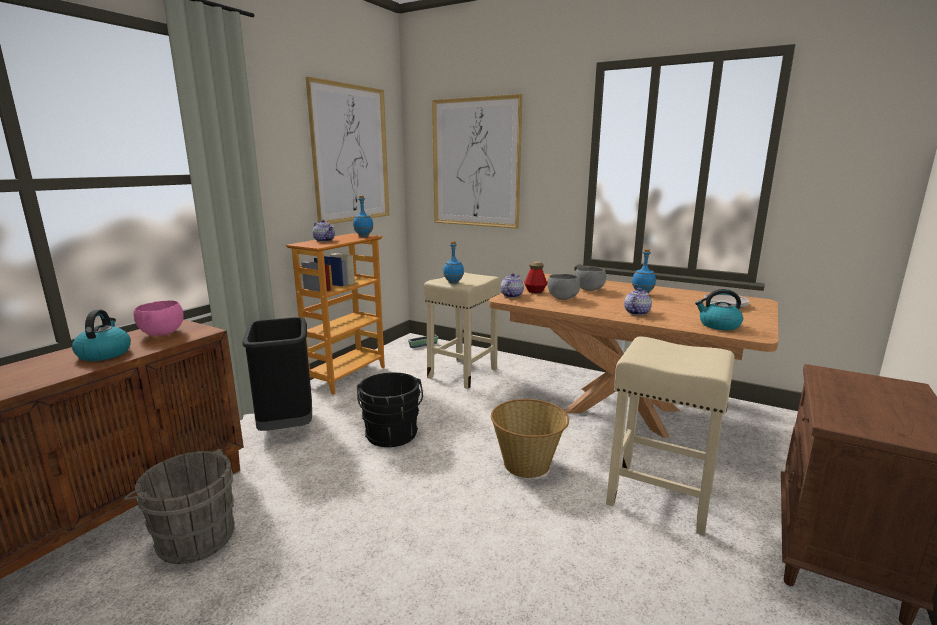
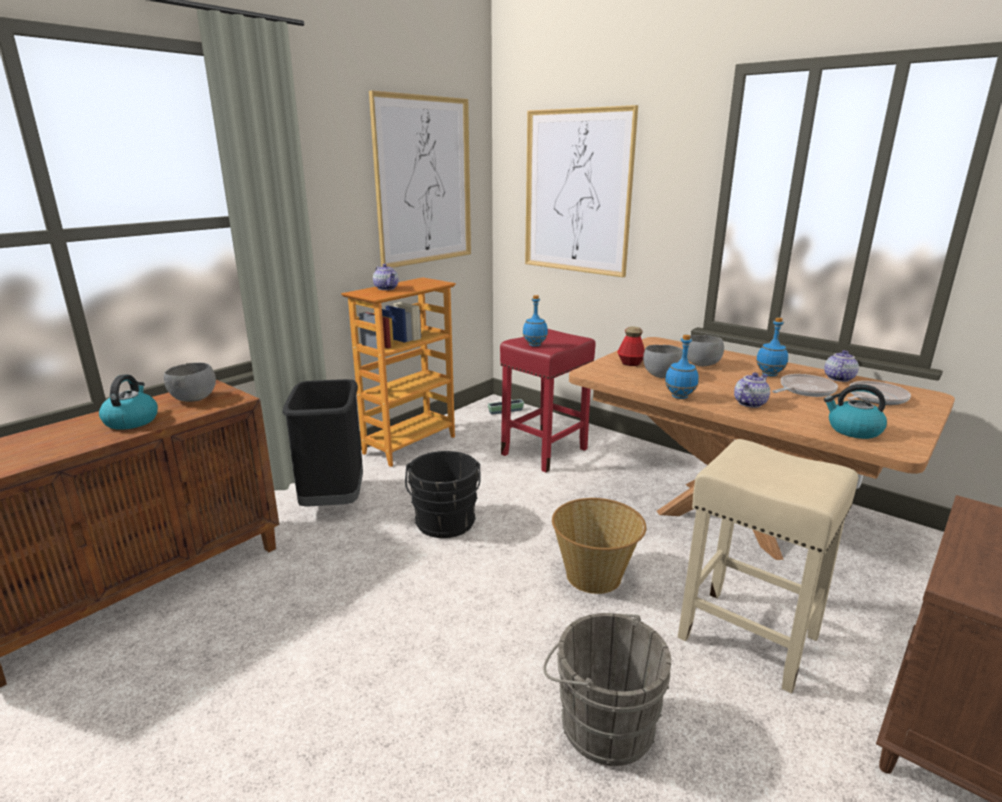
camera: 10 degrees right, 5 degrees up
(162, 334) = (193, 399): pink bowl -> grey bowl
(193, 537) = (217, 619): grey bucket -> grey bucket (601, 723)
(363, 236) = (434, 282): blue bottle -> blue bottle (679, 396)
(463, 373) = (545, 451): beige stool -> red stool
(511, 295) = (598, 368): teapot -> teapot (838, 378)
(672, 302) = (804, 390): none -> frying pan

